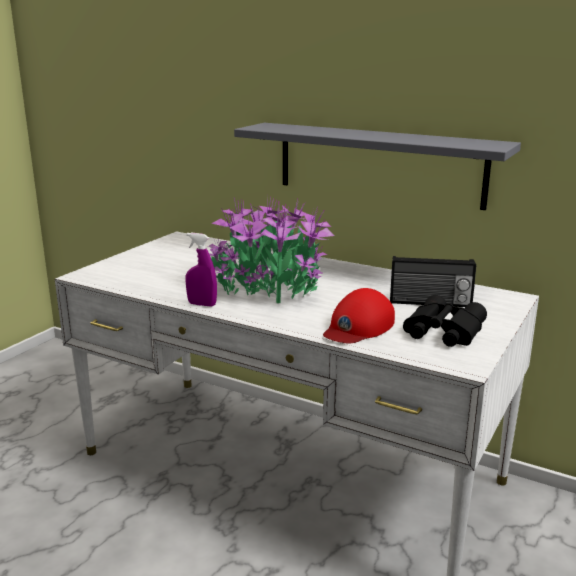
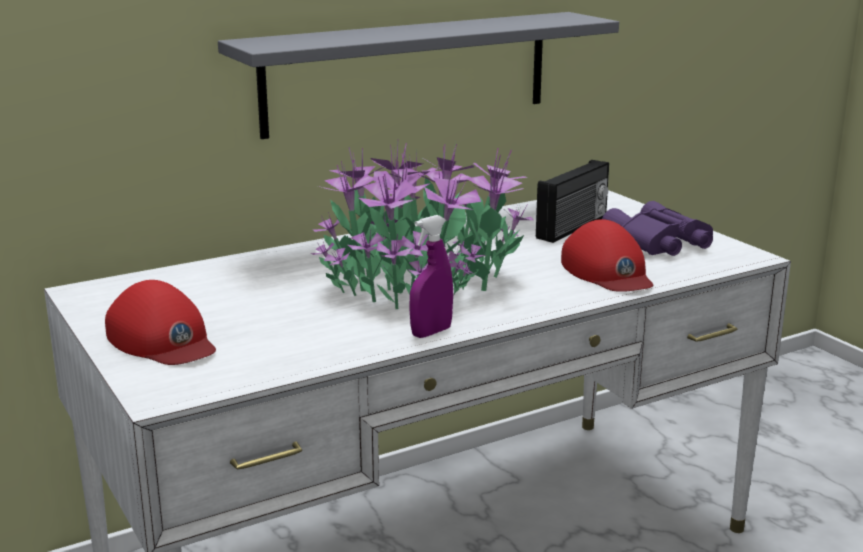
camera: 60 degrees left, 0 degrees up
(139, 261) = (162, 340): none -> red cap
(441, 332) = (658, 243): black binoculars -> purple binoculars

